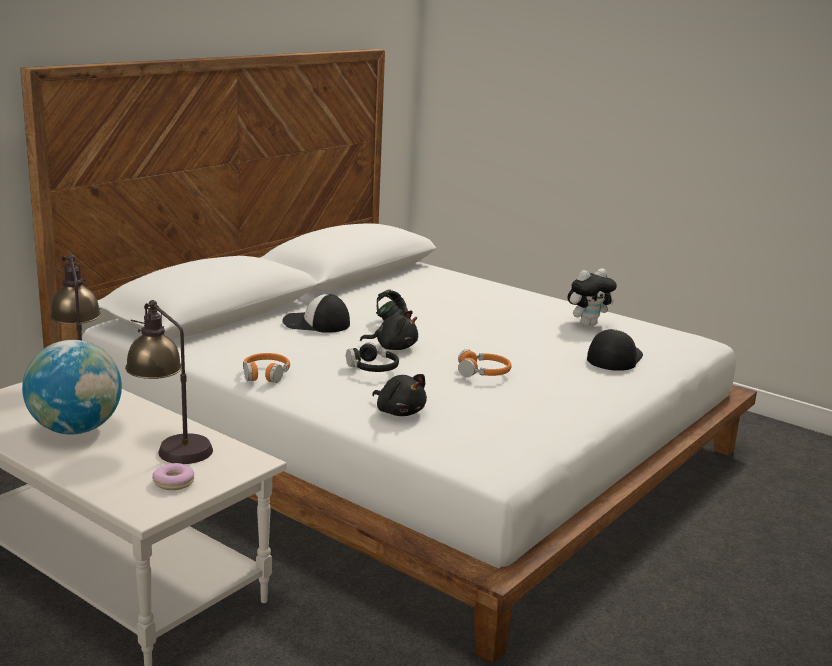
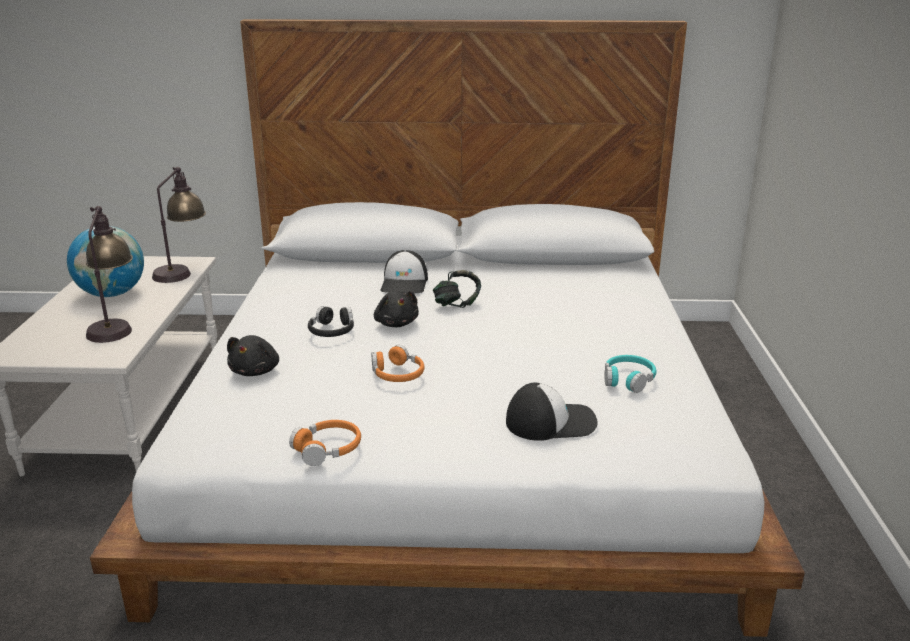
camera: 55 degrees right, 5 degrees up
(173, 482) = (54, 347): donut -> none
(265, 374) = (270, 305): orange headphones -> orange headphones (328, 449)
(316, 323) = (405, 283): cap -> cap turned 150 degrees counterclockwise
(587, 324) = (628, 380): plush toy -> turquoise headphones

